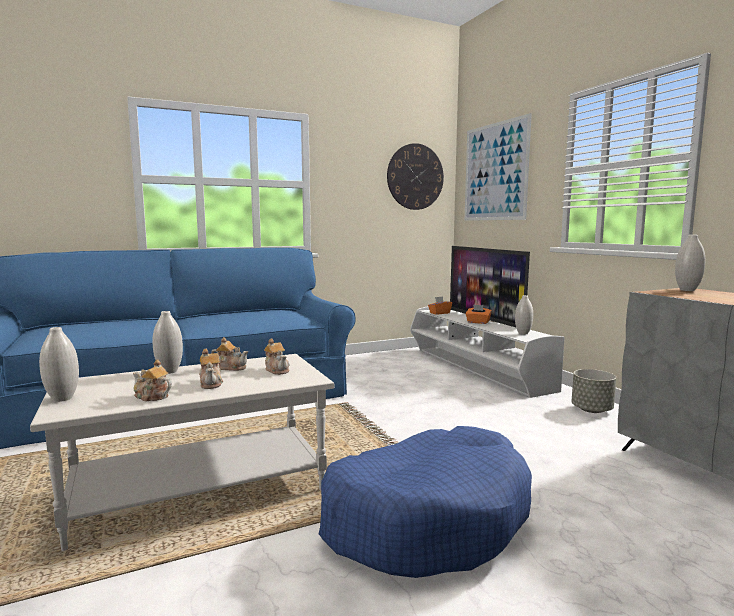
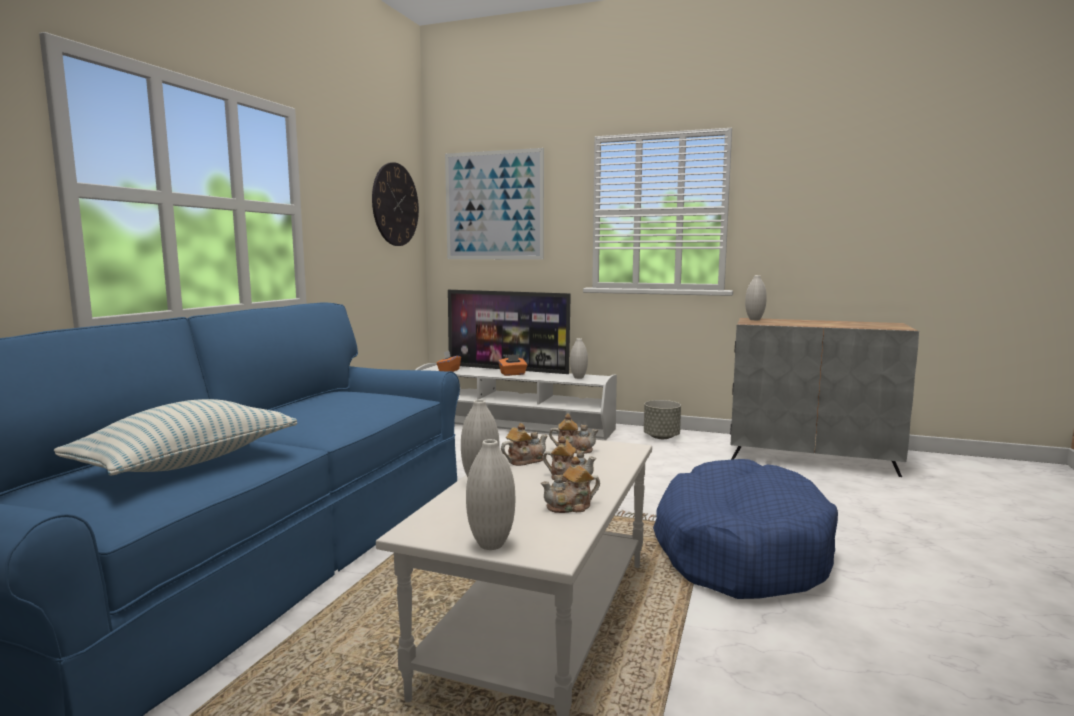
camera: 45 degrees left, 0 degrees up
(107, 328) = (188, 462): none -> pillow

